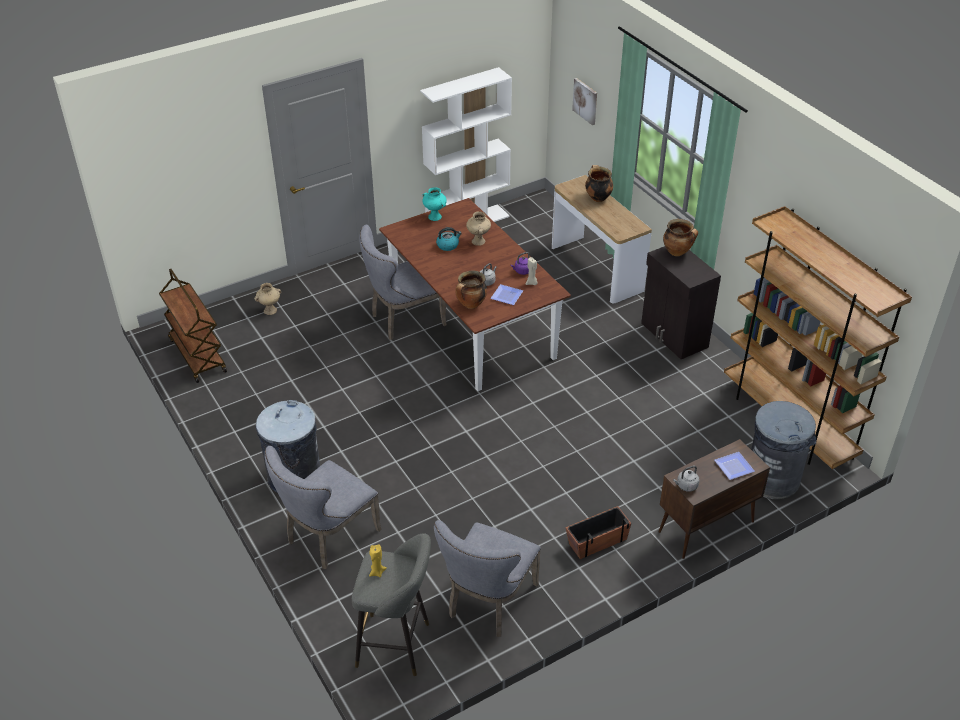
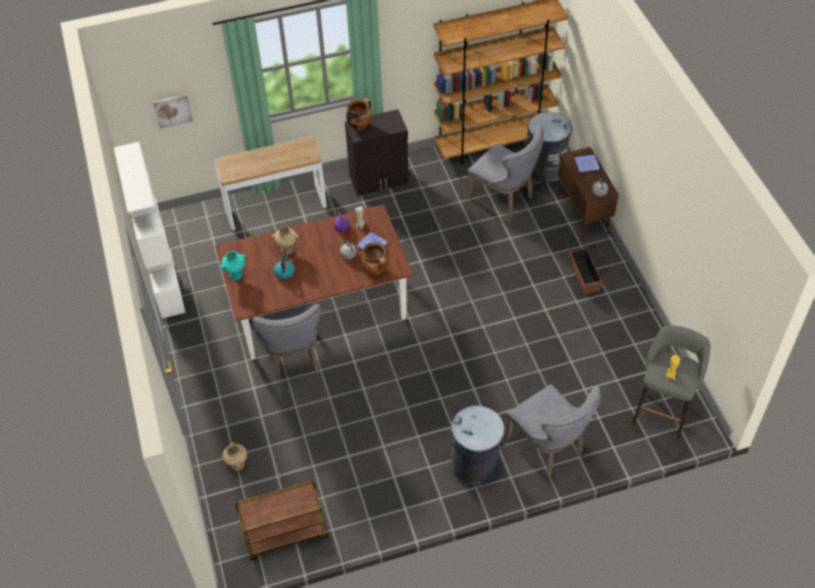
camera: 75 degrees left, 10 degrees up
(488, 603) = (631, 352): grey chair -> grey chair (504, 197)
(597, 197) = (253, 158): cooking pot -> none

